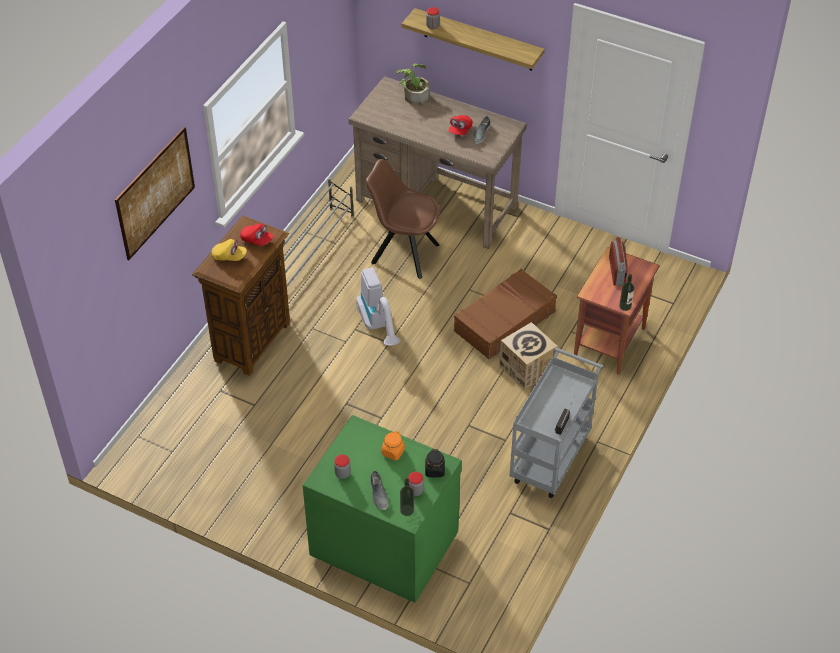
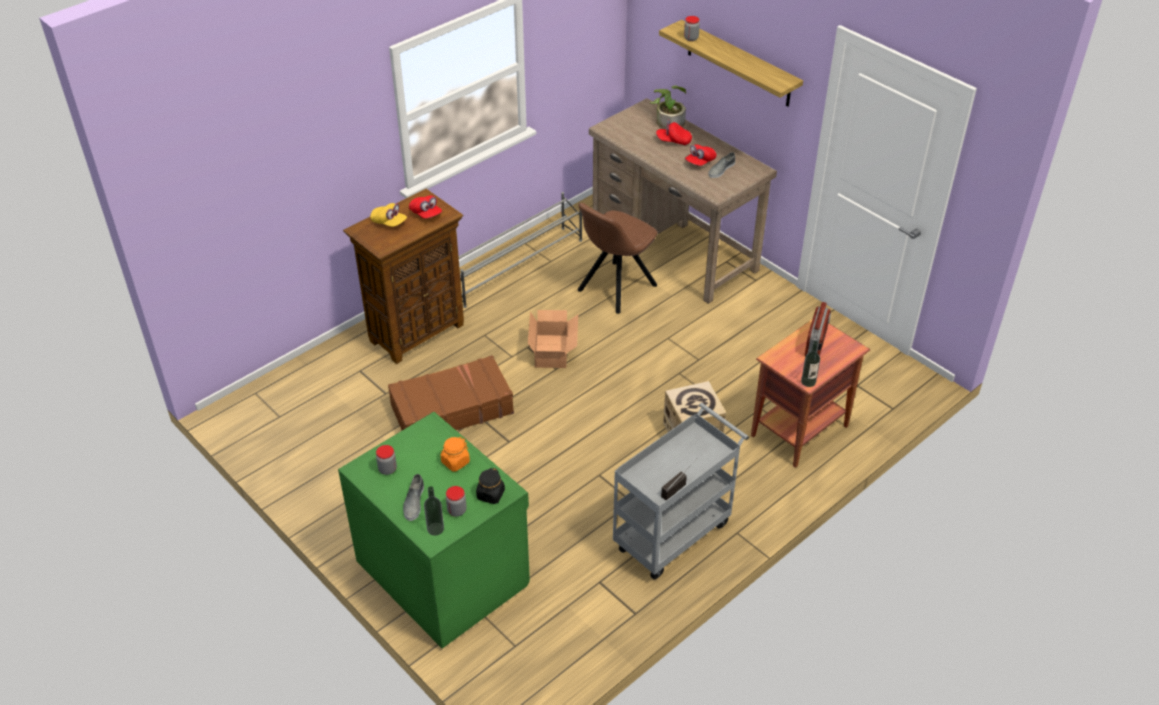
camera: 20 degrees right, 5 degrees down
(155, 193) = (307, 123): picture -> none
(379, 326) = (553, 350): vacuum cleaner -> cardboard box
(404, 254) = (616, 288): brown chair -> brown chair turned 90 degrees counterclockwise
(428, 114) = (673, 141): none -> red cap
(503, 321) = (690, 379): brown suitcase -> brown suitcase (451, 409)

